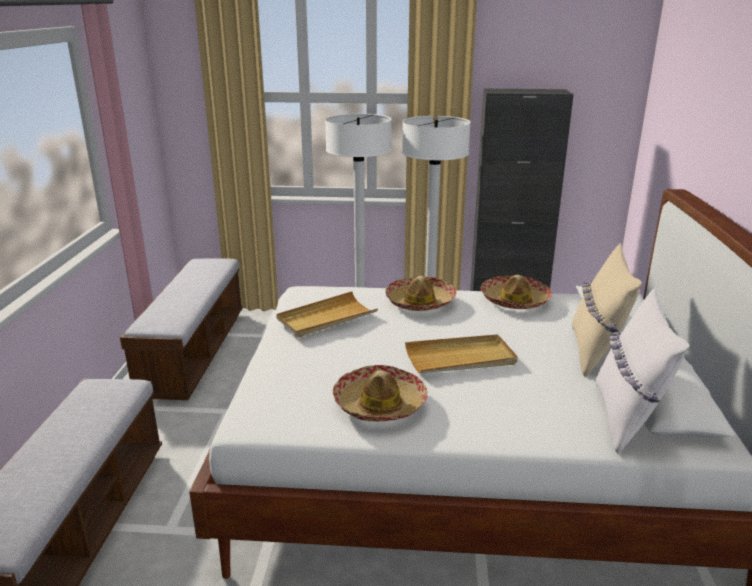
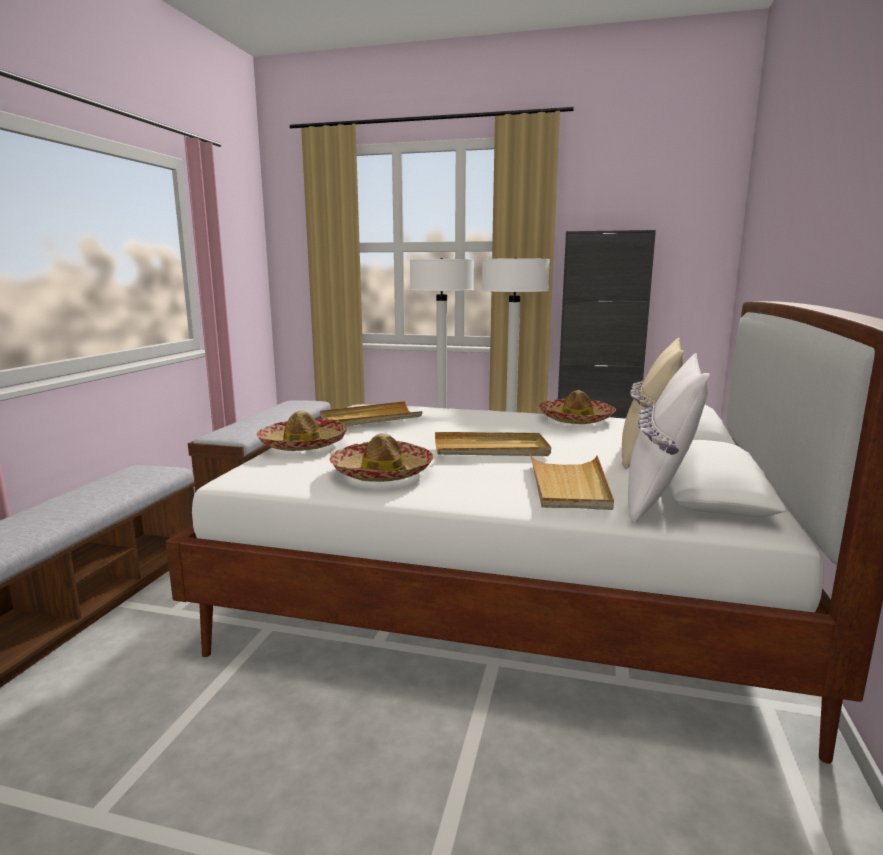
camera: 10 degrees right, 10 degrees down
(420, 302) = (473, 415): hat -> hat (303, 444)
(549, 407) = (569, 485): none -> beige tray

